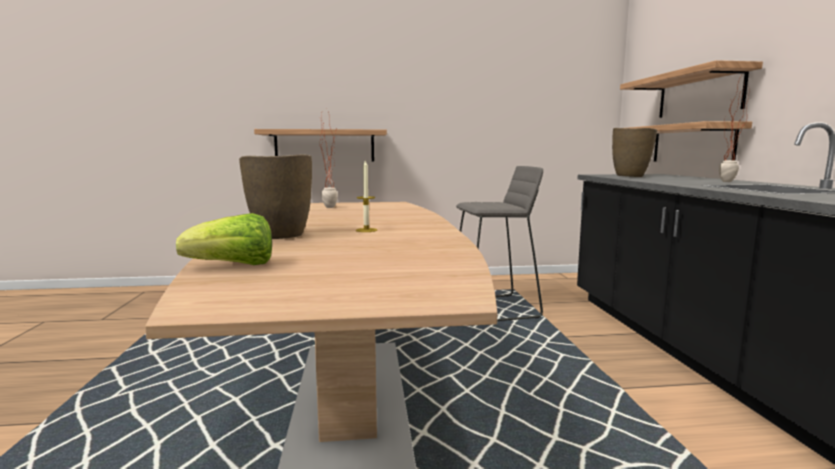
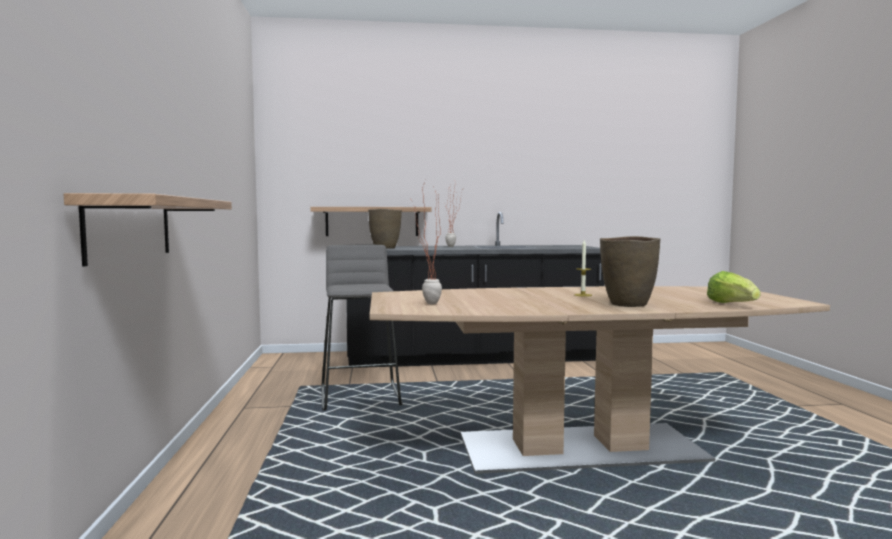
camera: 90 degrees left, 5 degrees down
(699, 94) = (374, 184): shelf -> none

